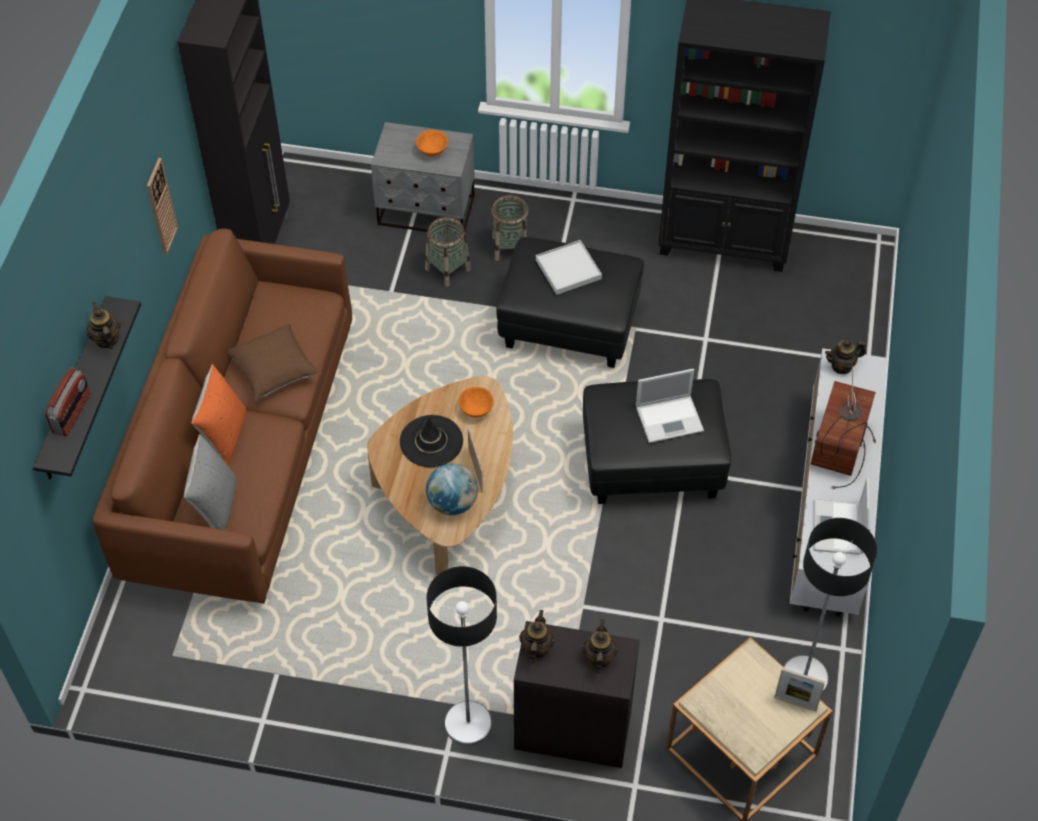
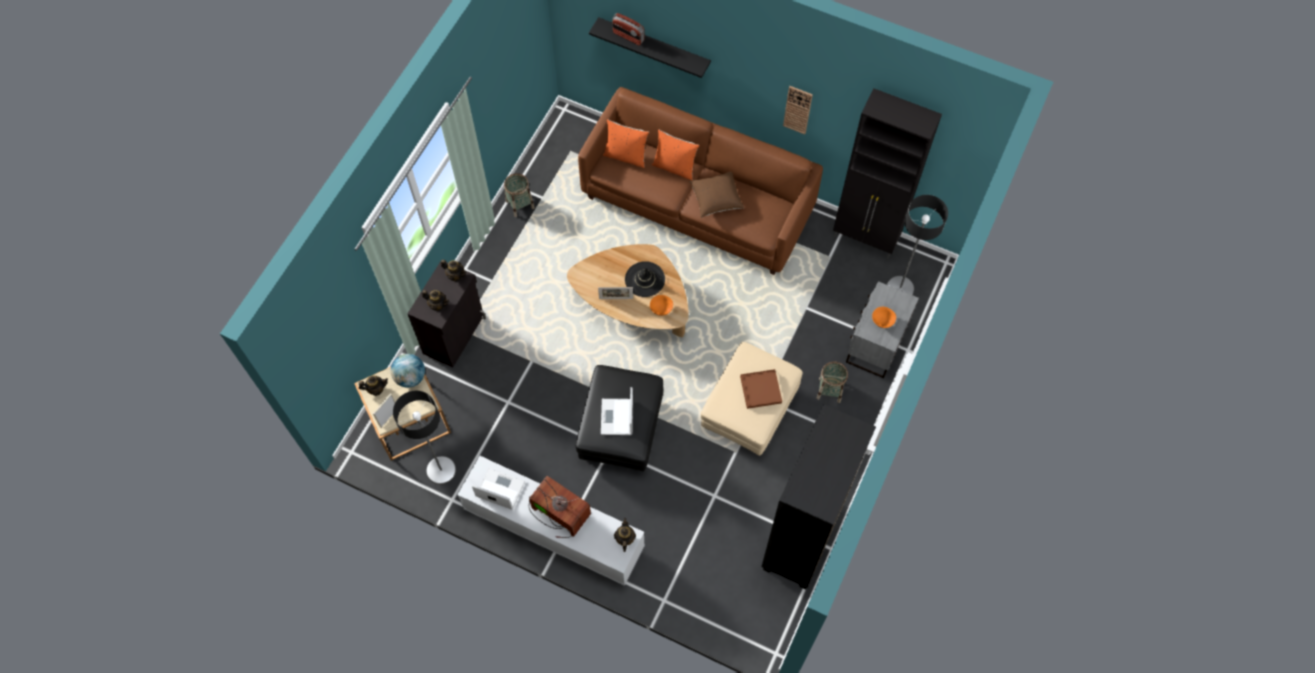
camera: 105 degrees right, 10 degrees up
(106, 340) = (676, 57): teapot -> teapot (376, 389)
(215, 505) = (626, 156): grey pillow -> orange pillow
(447, 269) = (818, 346): basket -> basket (520, 204)
(452, 503) = (596, 281): globe -> globe (410, 377)
(468, 724) = (478, 283): floor lamp -> floor lamp (899, 288)
(568, 269) = (760, 389): white tray -> brown tray
(570, 325) = (749, 411): black ottoman -> beige ottoman

